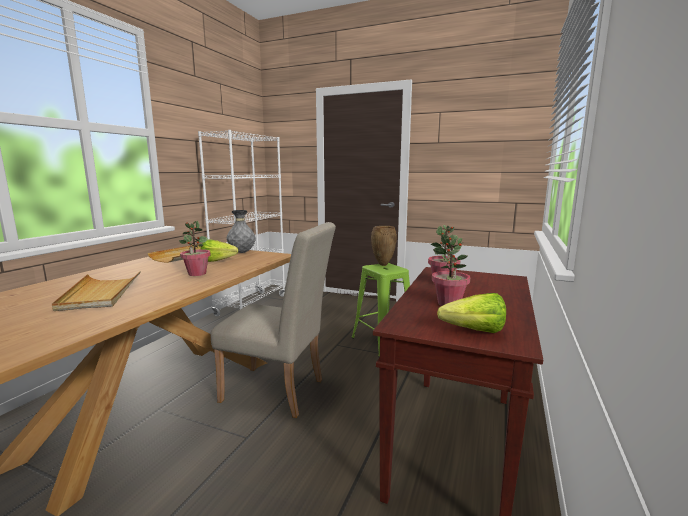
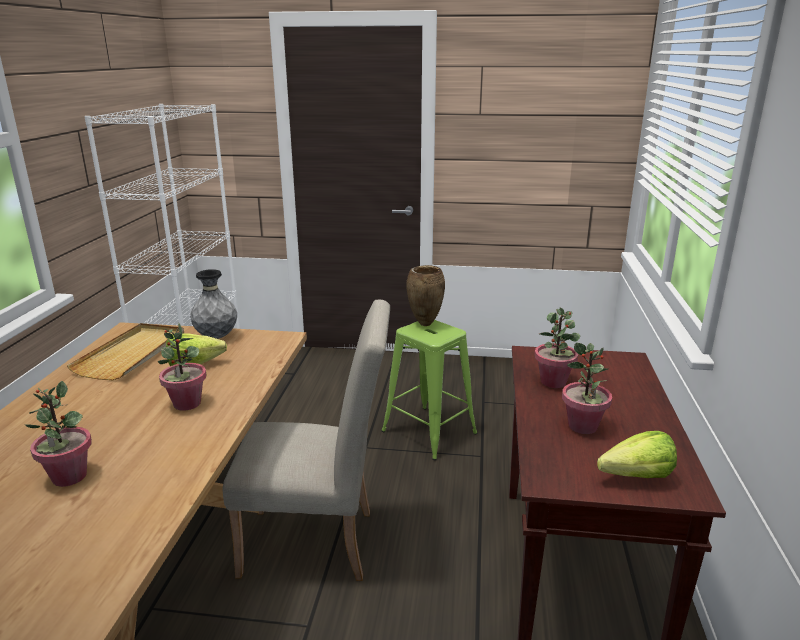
camera: 15 degrees left, 10 degrees up
(101, 293) = (69, 477): beige tray -> potted plant

